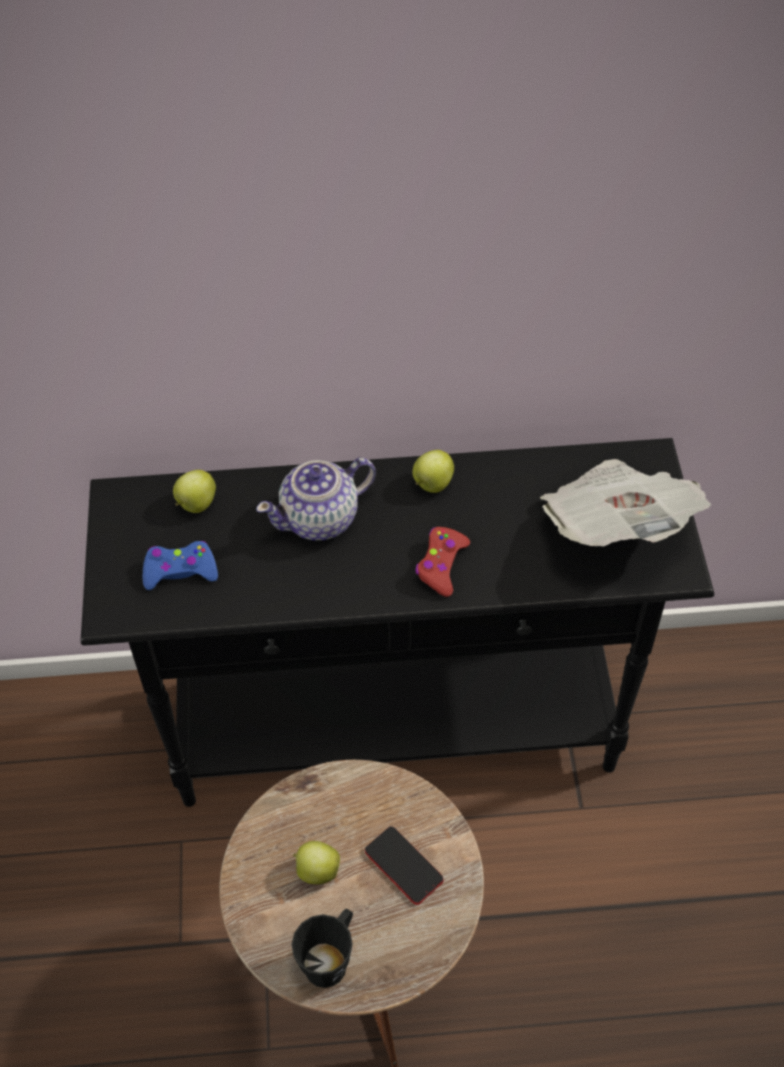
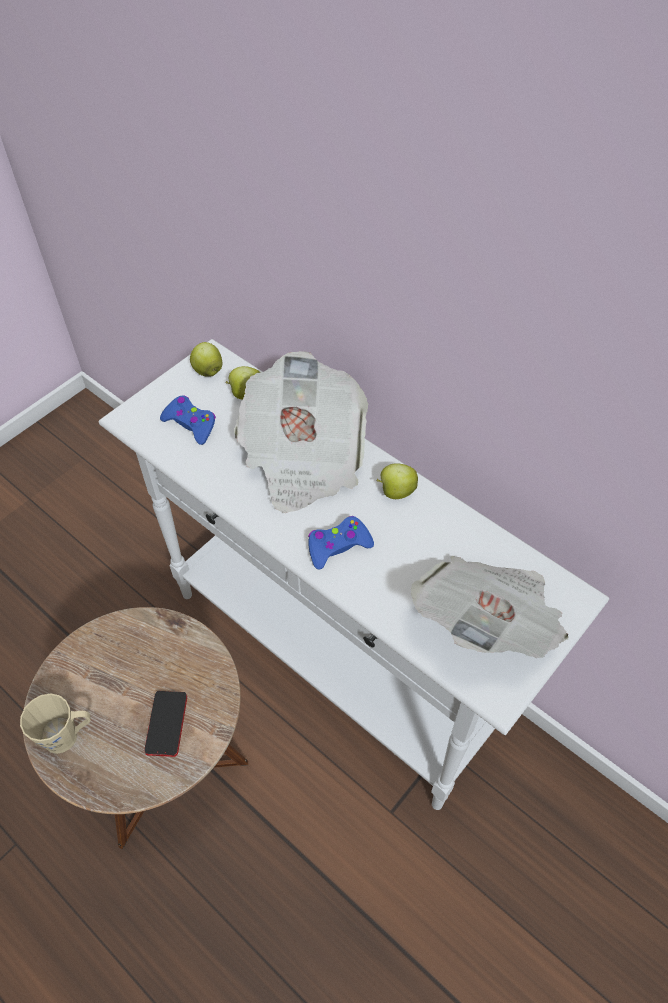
camera: 45 degrees right, 0 degrees up
(316, 871) = (120, 678): apple -> apple (207, 370)
(321, 518) = (302, 457): teapot -> newspaper
(330, 958) = (67, 735): black mug -> beige mug
(397, 727) = (336, 657): black console table -> white console table
(441, 565) = (338, 546): red game controller -> blue game controller

